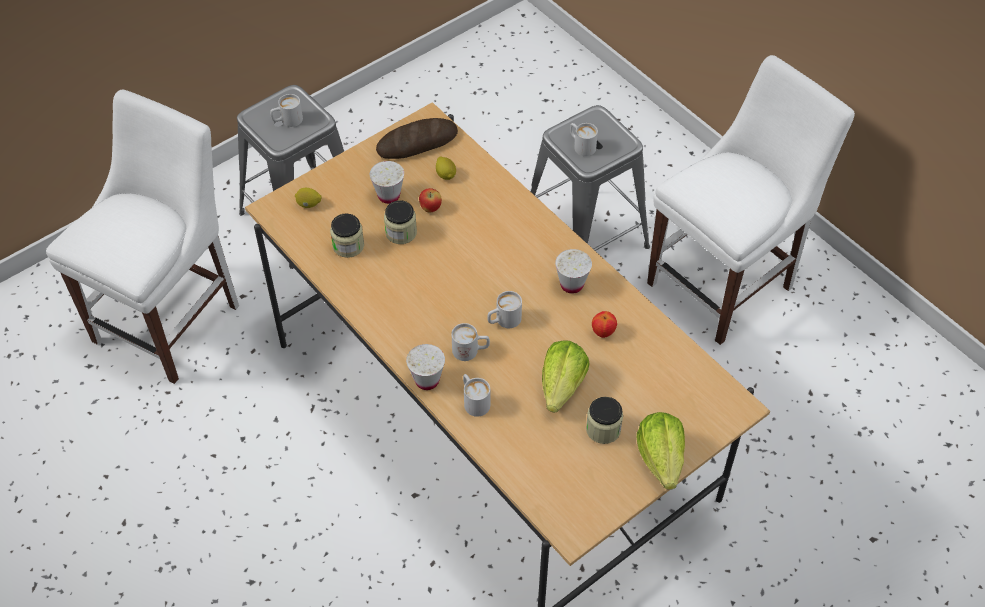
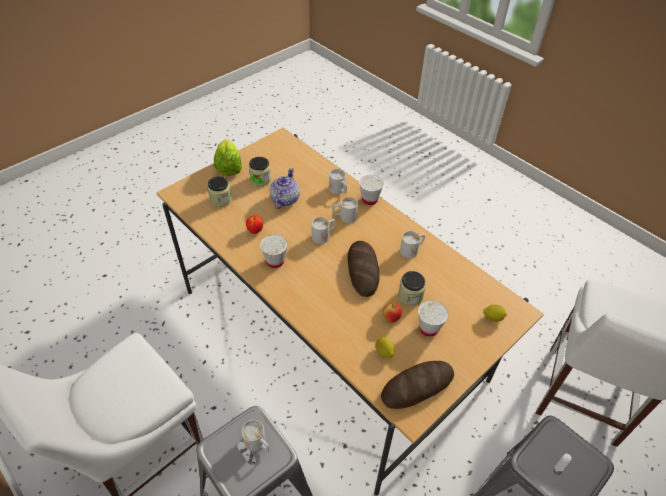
camera: 175 degrees right, 5 degrees down
(287, 121) = (559, 460): white mug -> white mug (412, 250)
(348, 246) = (448, 284): jar -> jar (221, 200)
(455, 268) = (362, 270): none -> bread
(562, 386) = (284, 200): lettuce -> teapot

